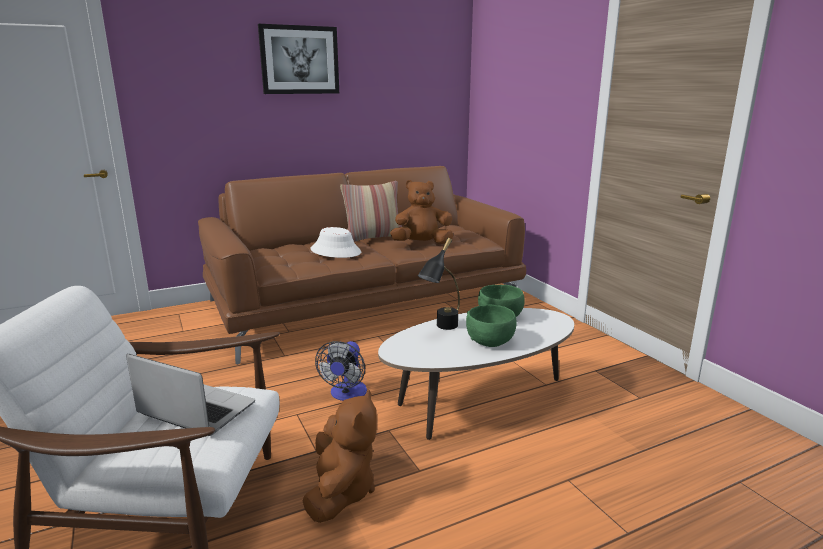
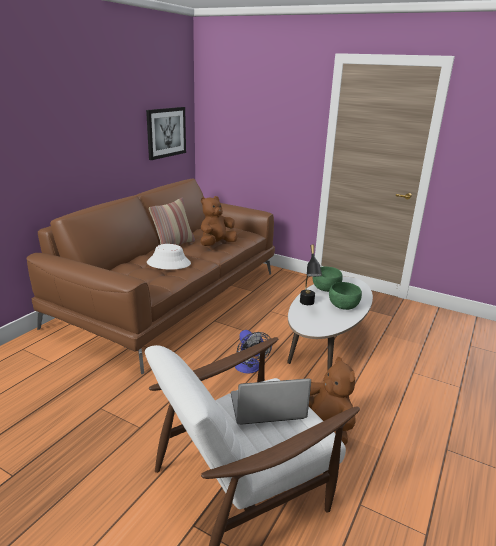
camera: 35 degrees left, 5 degrees up
(299, 60) = (88, 99): picture -> picture (166, 132)

